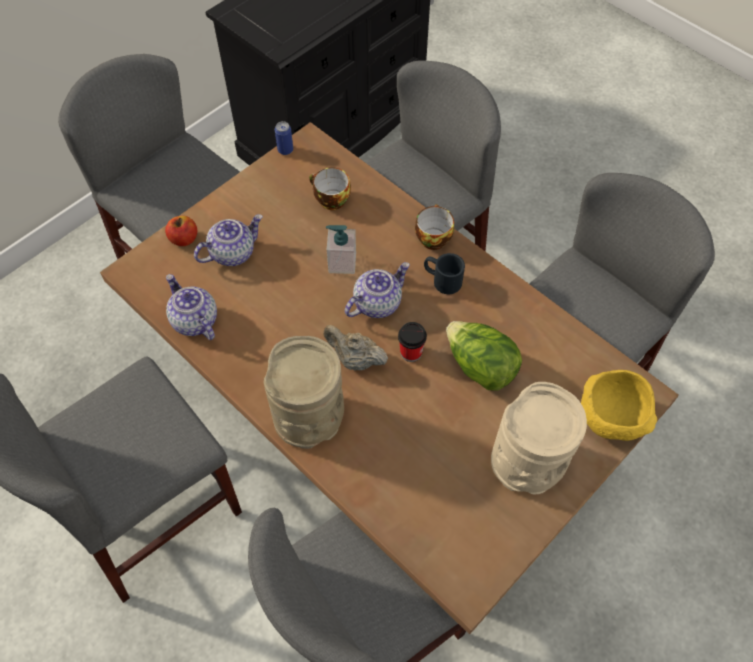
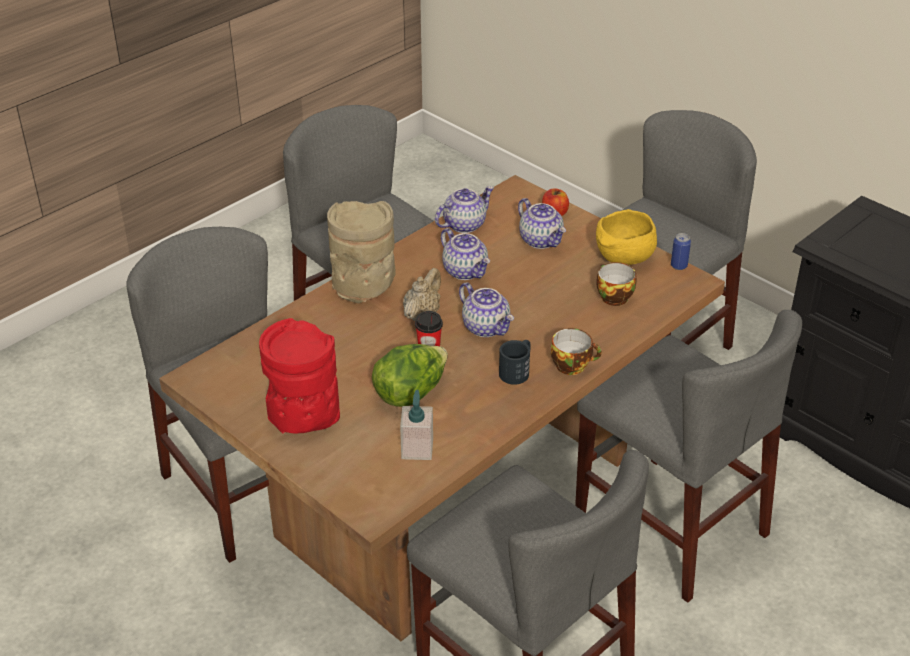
camera: 90 degrees right, 20 degrees down
(282, 320) = (466, 271): none -> teapot
(342, 263) = (534, 305): soap dispenser -> soap dispenser (417, 449)
(527, 463) = (303, 419): beige vase -> red vase
(612, 420) = (343, 483): yellow bowl -> yellow bowl (623, 260)

